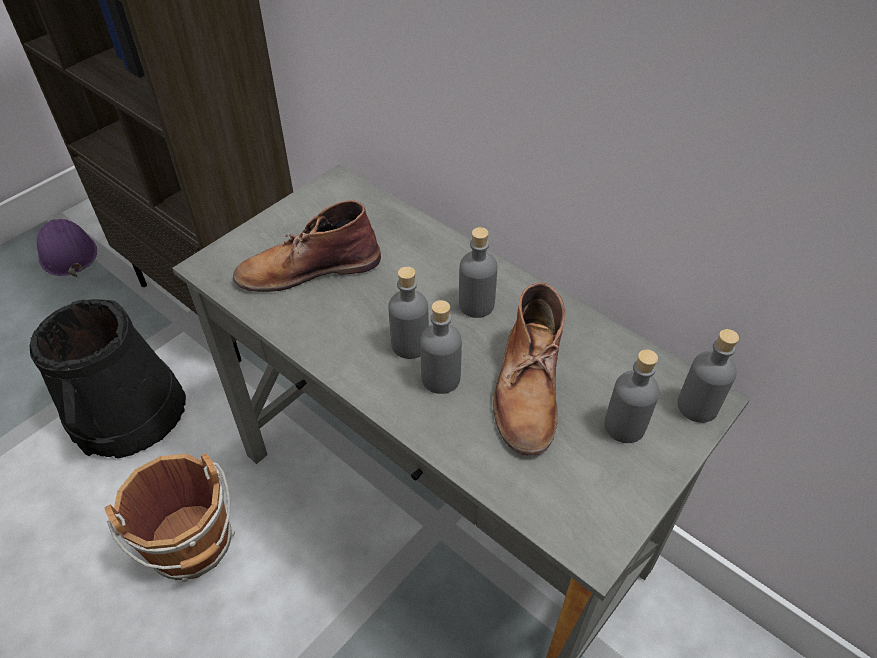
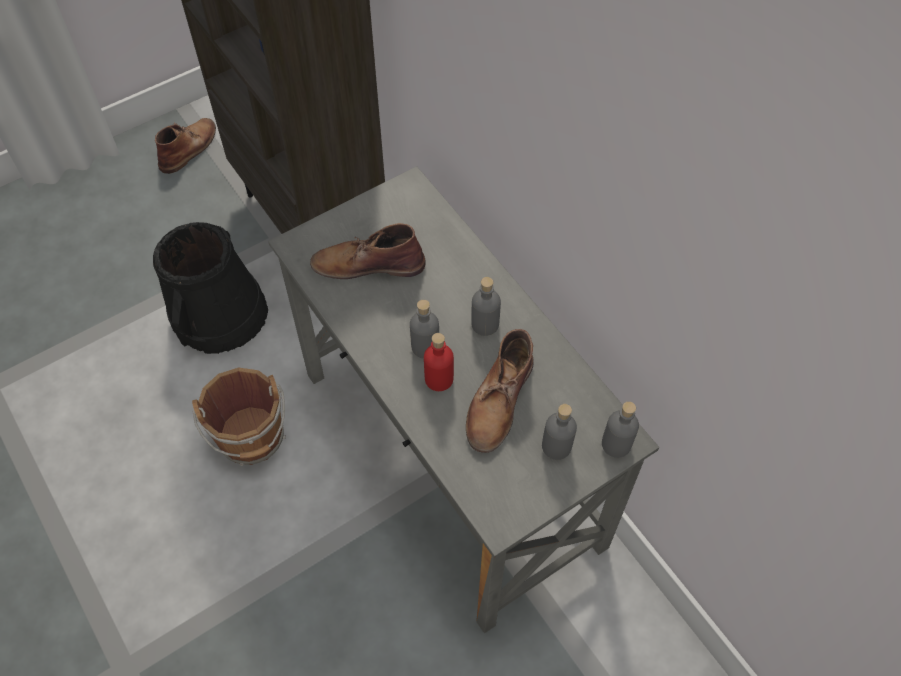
camera: 15 degrees right, 10 degrees up
(67, 253) = (189, 148): purple hard hat -> brown boot
(440, 378) = (439, 379): grey bottle -> red bottle

